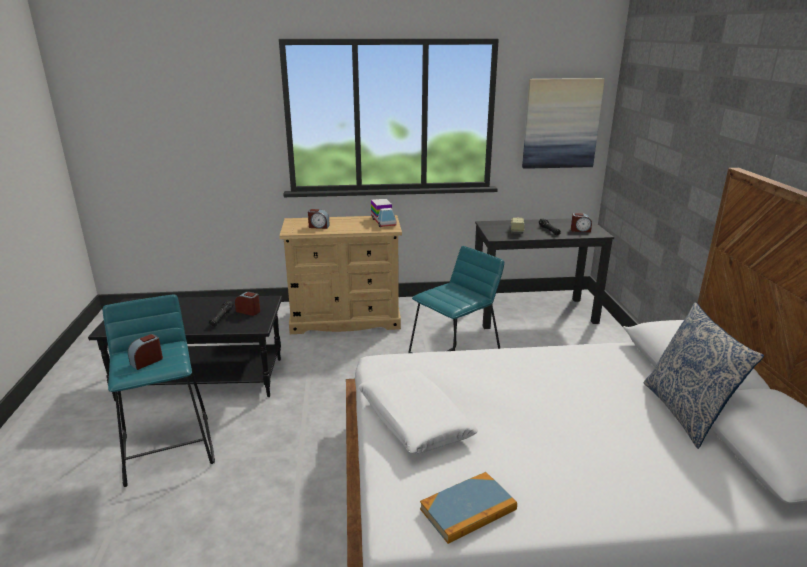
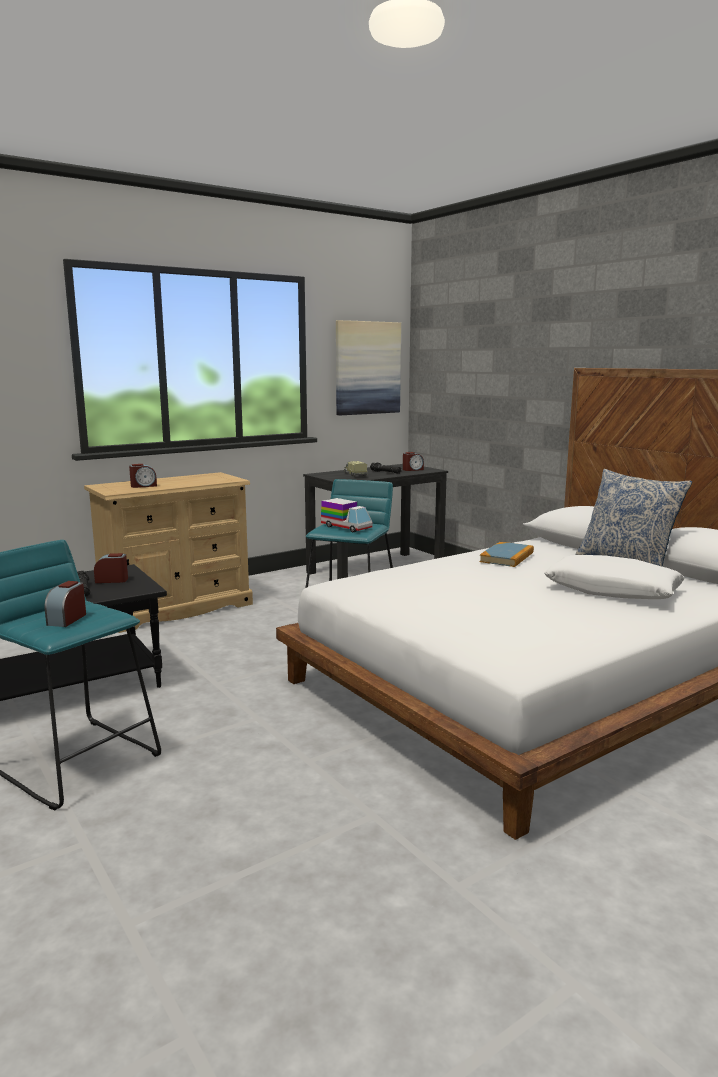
camera: 30 degrees left, 10 degrees down
(383, 222) = (215, 477): toy truck -> toy truck (346, 527)
(414, 420) = (428, 610): white pillow -> white pillow (612, 591)
(468, 510) = (556, 643): book -> book (507, 557)

